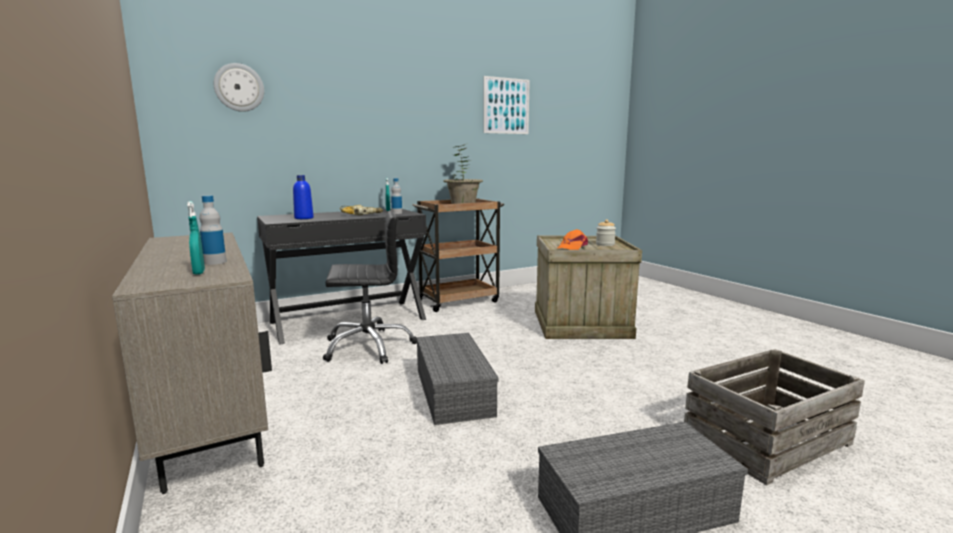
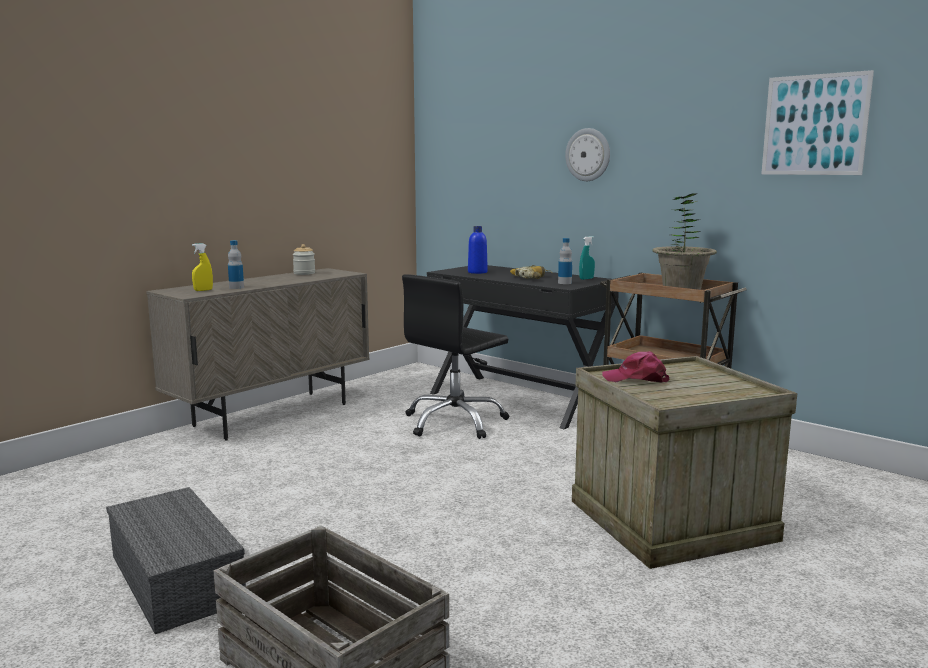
camera: 70 degrees right, 0 degrees up
(199, 272) = (203, 290): turquoise spray bottle -> yellow spray bottle
(239, 87) = (477, 133): wall clock -> wall clock (588, 154)
(368, 346) = (455, 422): black office chair -> black office chair turned 75 degrees clockwise
(451, 391) = (373, 474): grey storage box -> none
(572, 247) = (636, 379): orange cap -> pink cap
(605, 244) = (699, 393): jar -> jar (304, 273)

